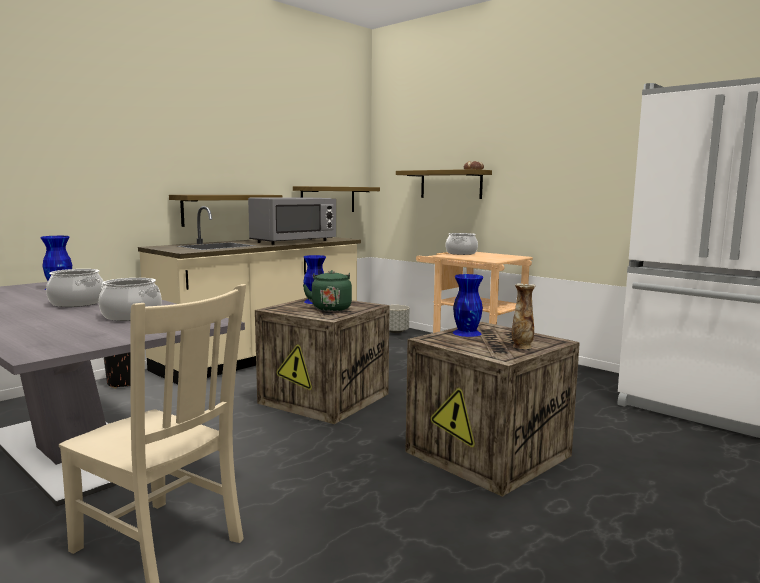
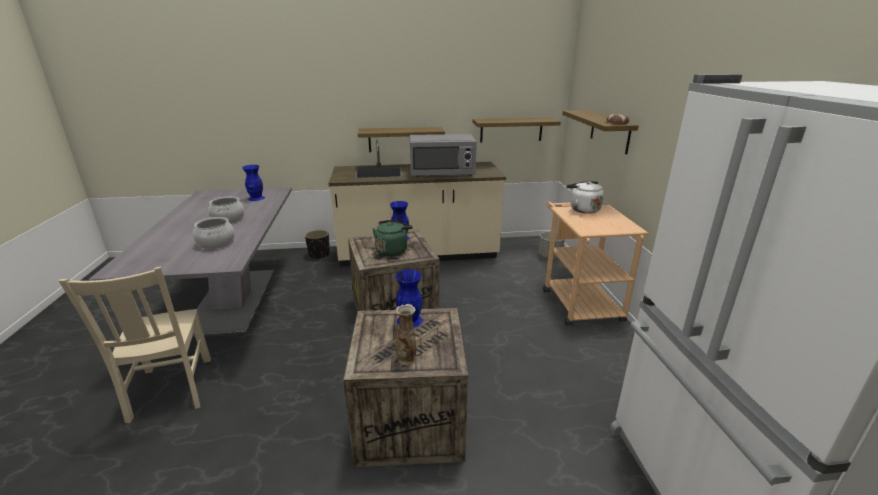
camera: 40 degrees right, 15 degrees up
(461, 253) = (582, 209): cooking pot -> white kettle

